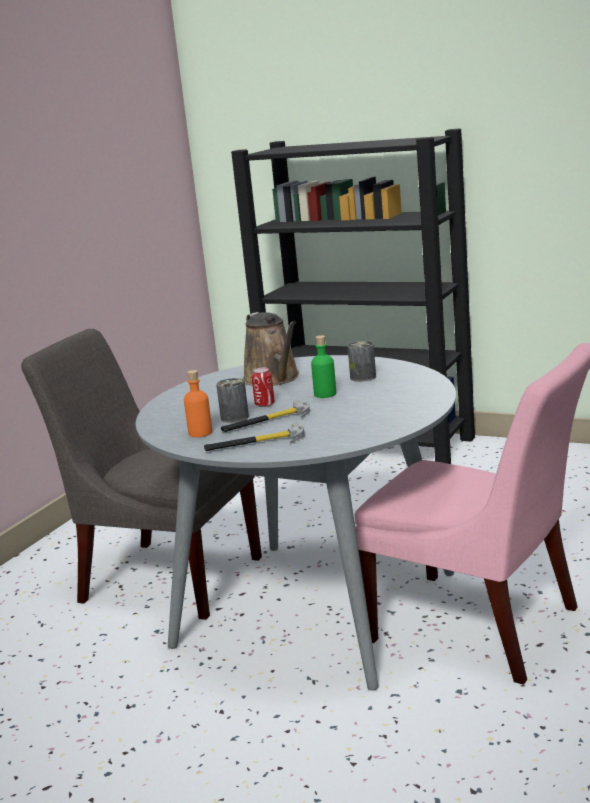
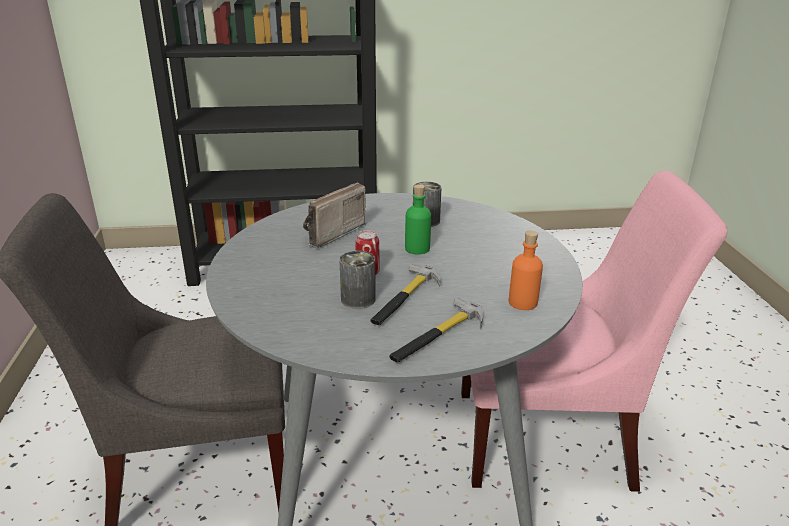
camera: 35 degrees left, 10 degrees up
(200, 433) = (345, 331): orange bottle -> orange bottle (523, 302)
(273, 379) = (328, 234): brown watering can -> radio

